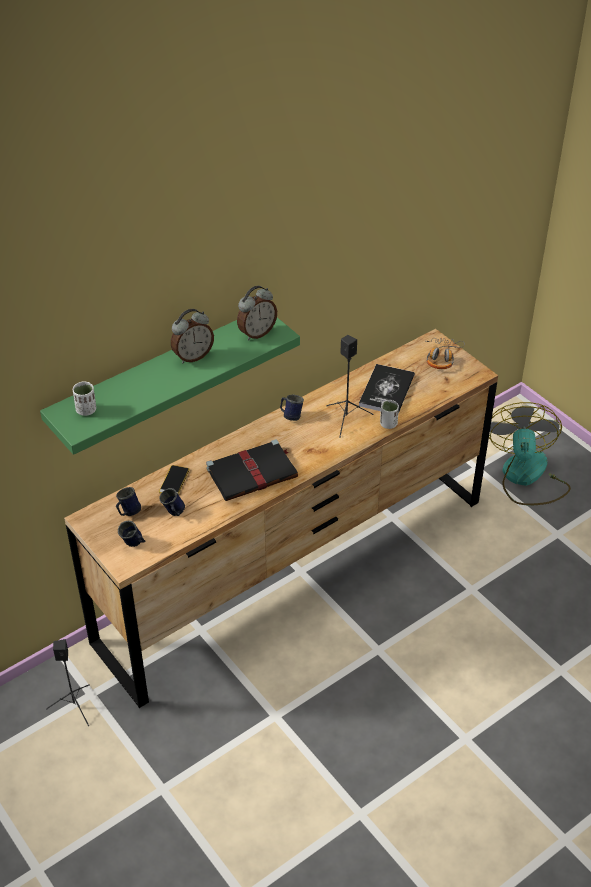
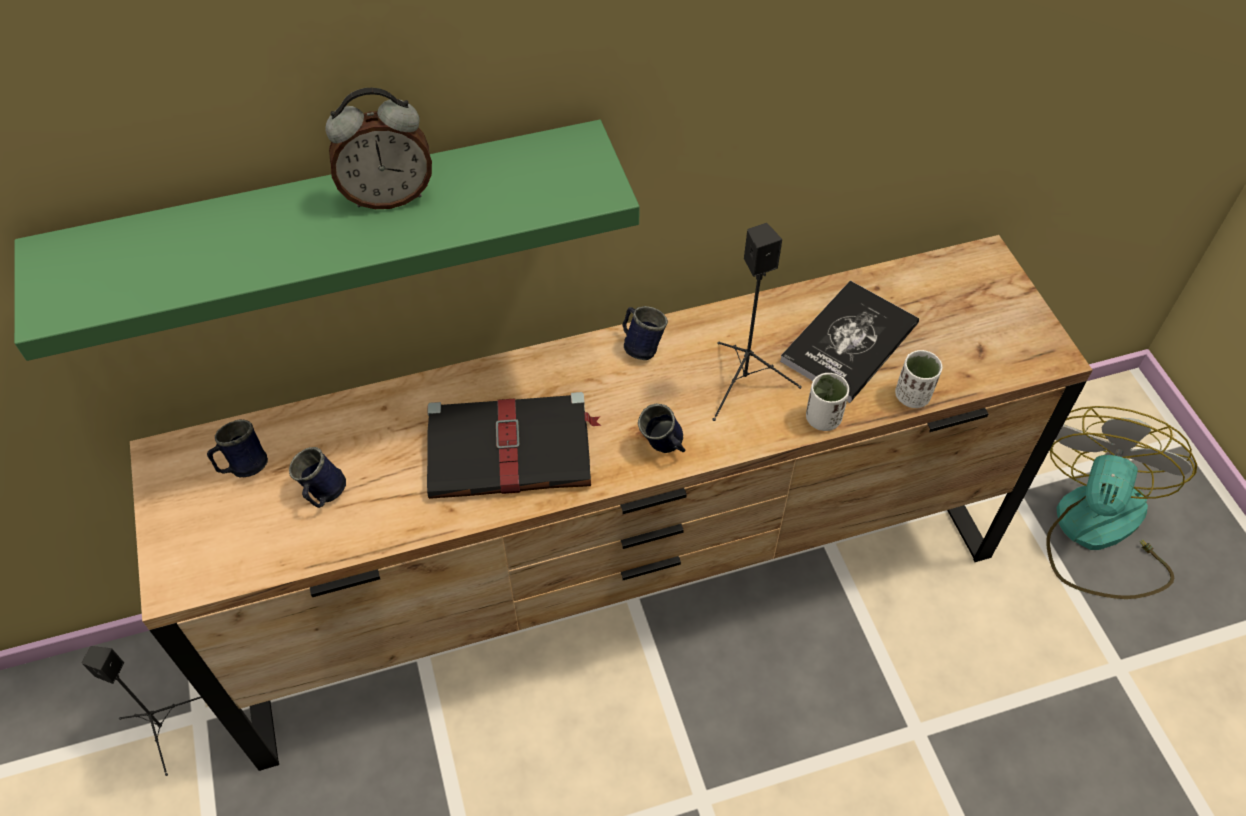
camera: 20 degrees right, 10 degrees up
(86, 410) = (99, 265): white cup -> white cup (912, 396)
(134, 544) = (215, 541): blue mug -> blue mug (664, 448)
(174, 481) = (359, 423): phone -> none
(256, 333) = (550, 175): alarm clock -> none
(442, 357) = (989, 300): headphones -> none

